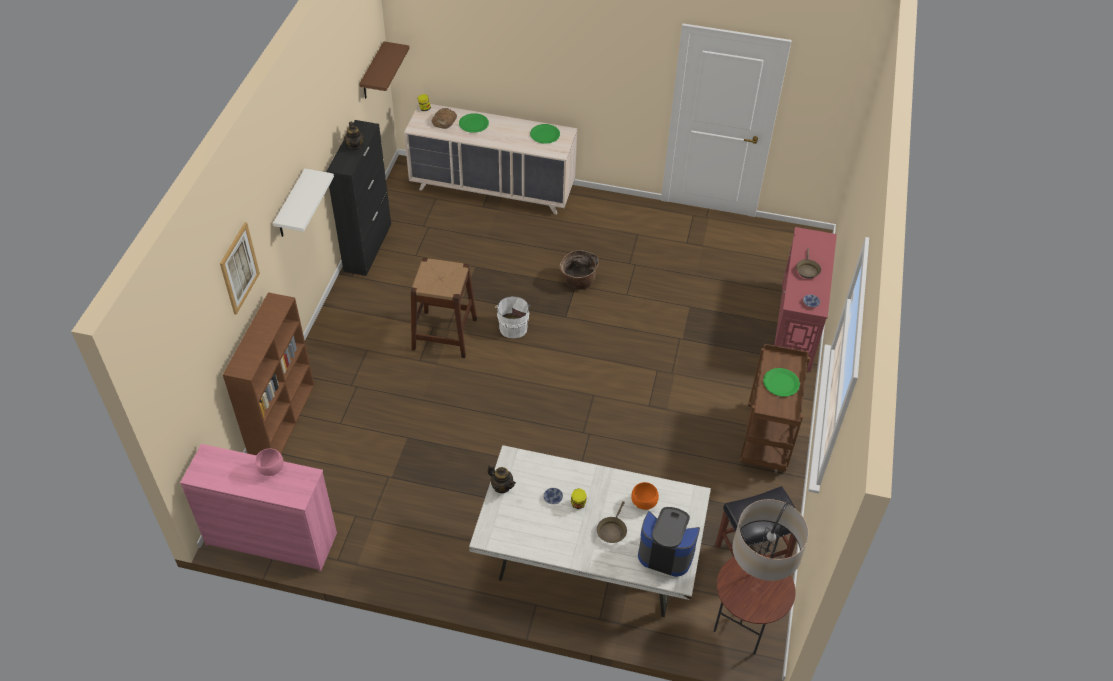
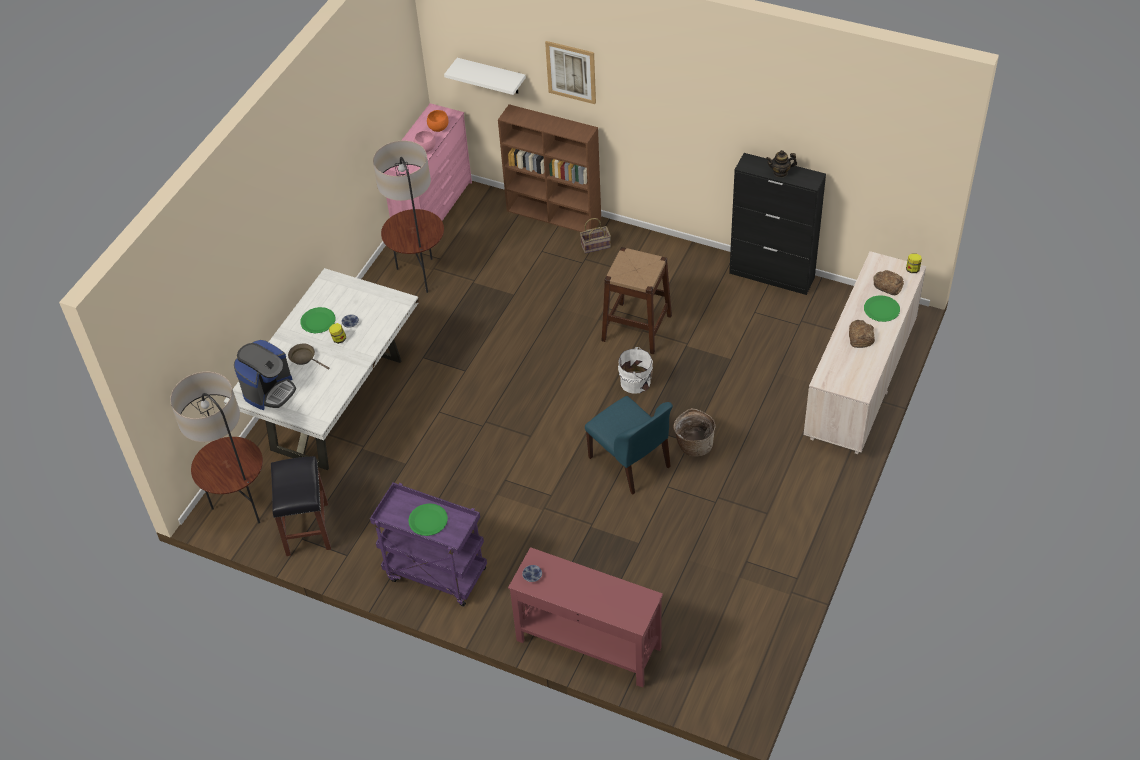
camera: 105 degrees right, 0 degrees up
(291, 205) = (673, 116): white shelf -> white shelf (492, 76)
(330, 378) = (596, 245): none -> basket
(372, 72) = (898, 180): brown shelf -> none
(384, 530) = (420, 276): none -> floor lamp
(502, 486) = (374, 292): teapot -> none
(506, 134) = (860, 336): none -> bread
(545, 134) = (857, 371): green plate -> green plate (318, 321)
(608, 320) = (630, 463): none -> blue chair
(644, 503) = (323, 384): orange bowl -> orange bowl (438, 128)
(767, 439) = (434, 574): brown cart -> purple cart
(807, 270) = (586, 586): brown frying pan -> none

